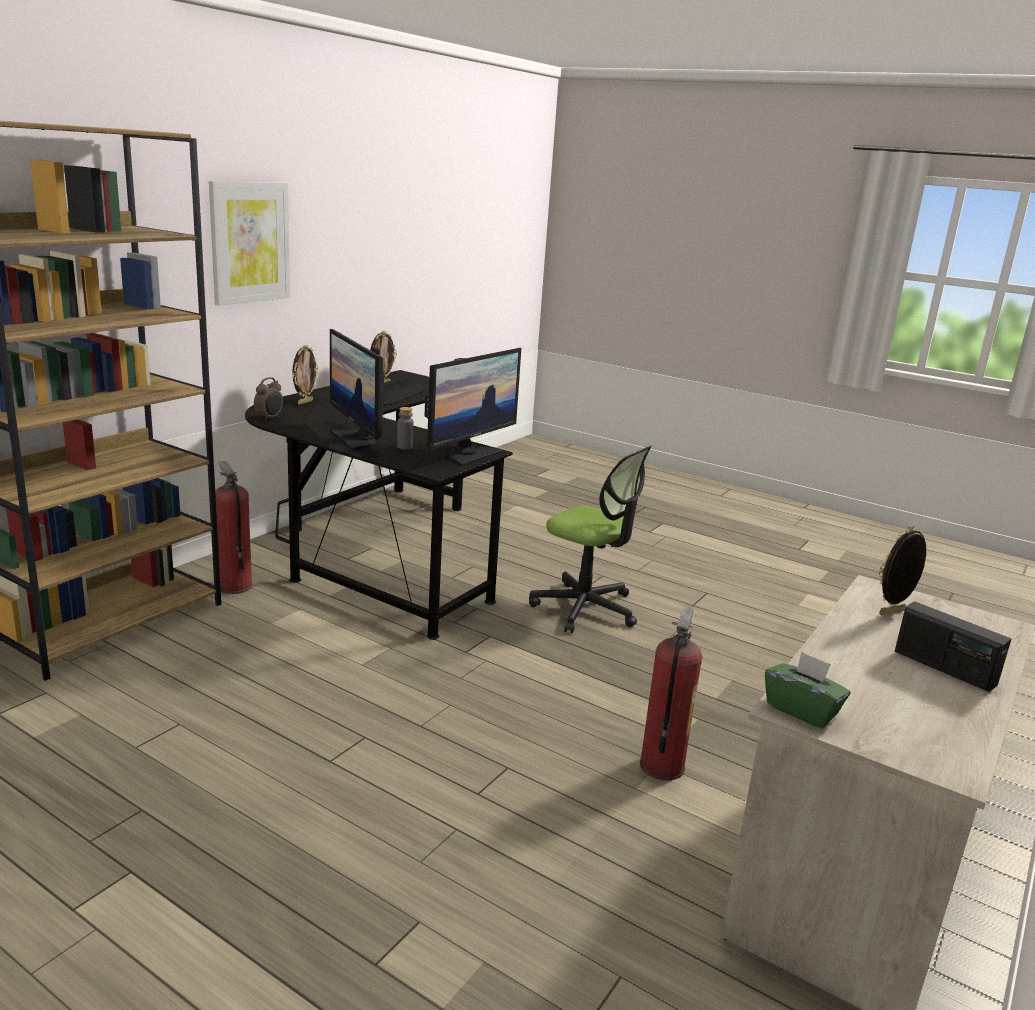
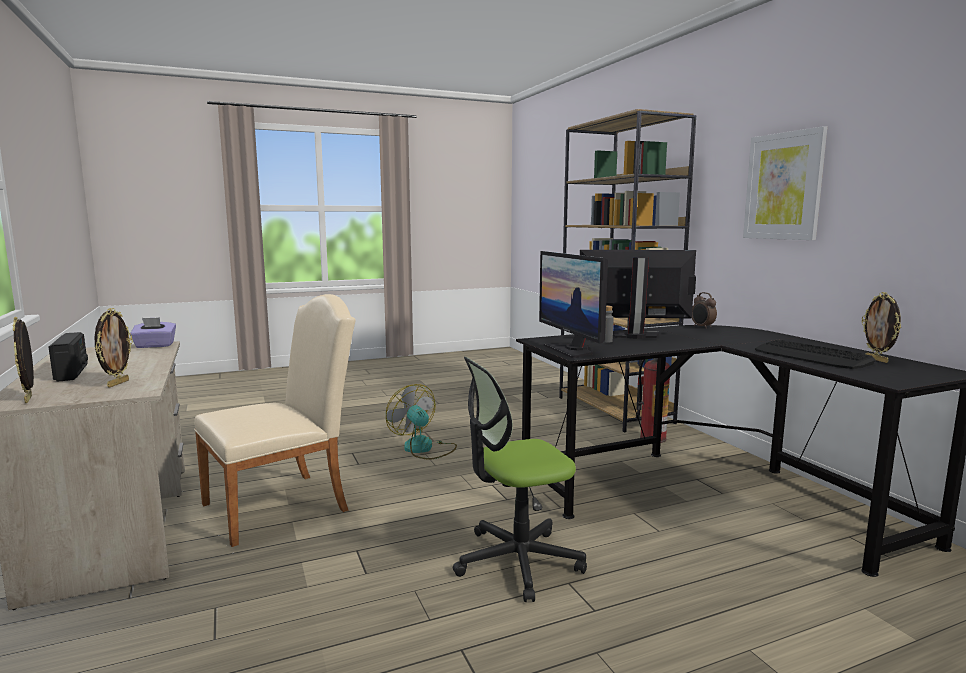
camera: 125 degrees right, 10 degrees down
(305, 402) = (763, 336): picture frame -> picture frame (30, 399)
(404, 733) = (423, 448): none -> fan
(661, 765) = (285, 504): fire extinguisher -> beige chair
(802, 710) = (155, 345): green tissue box -> purple tissue box
(944, 668) = (72, 373): radio -> radio turned 75 degrees clockwise

